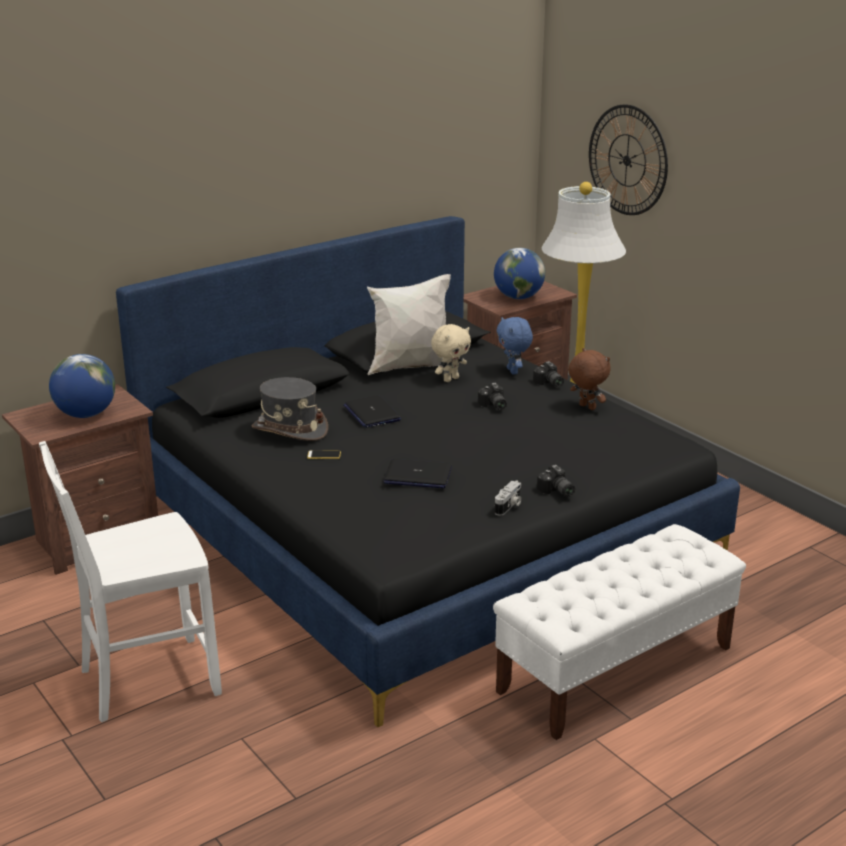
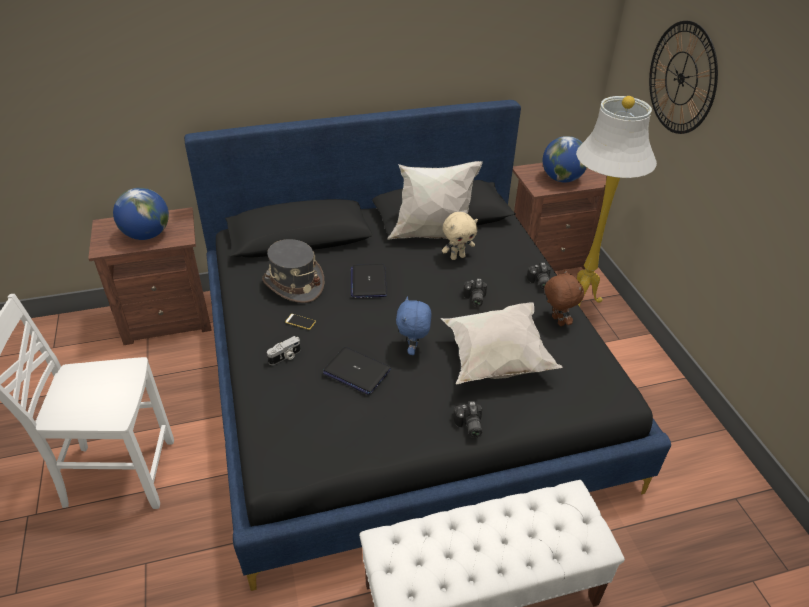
camera: 20 degrees right, 15 degrees up
(509, 506) = (414, 433): camera -> camera (285, 357)
(513, 371) = (516, 260): blue plush toy -> blue plush toy (413, 349)
(547, 444) = (495, 360): none -> white pillow

